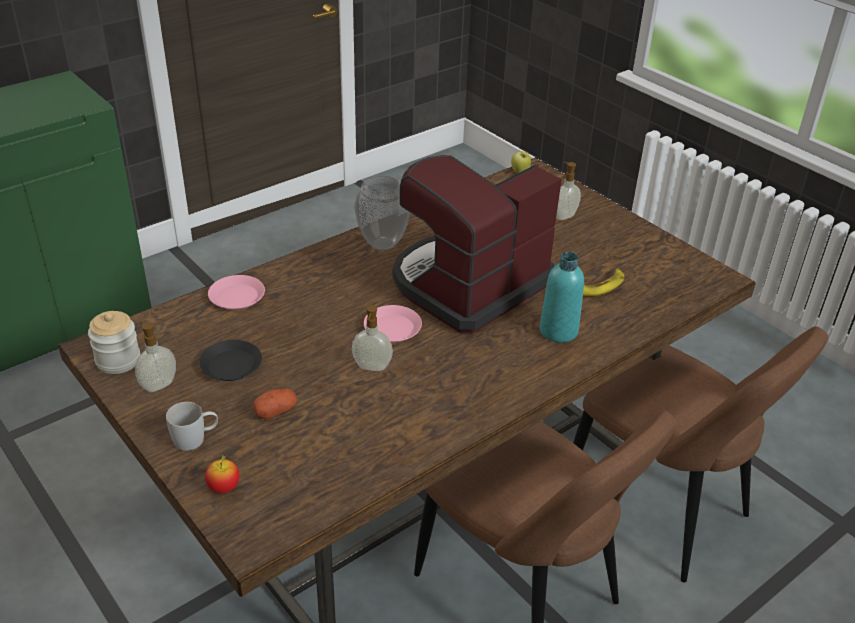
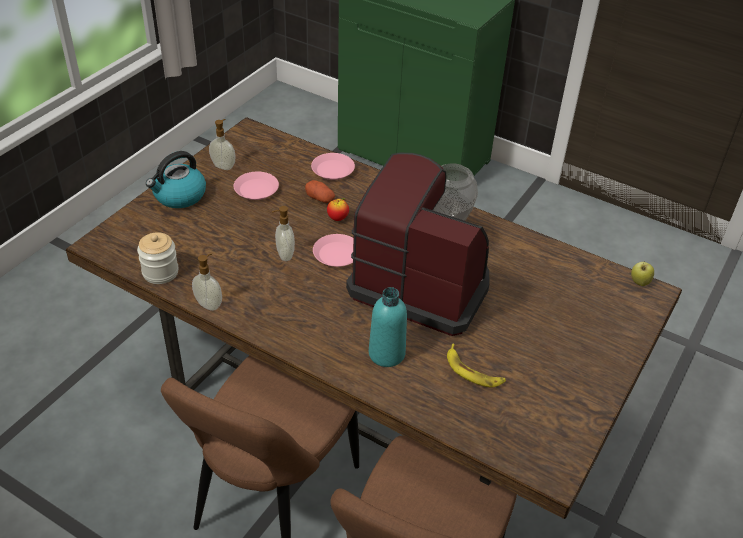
camera: 70 degrees right, 5 degrees up
(118, 360) = (240, 143): jar -> jar (160, 272)
(195, 438) = (179, 196): white mug -> kettle
(224, 488) = (139, 220): apple -> apple (338, 218)
(231, 365) = (256, 189): black plate -> pink plate
(276, 411) = (218, 222): potato -> potato (320, 198)
(563, 216) = (581, 328): soap dispenser -> soap dispenser (209, 304)

